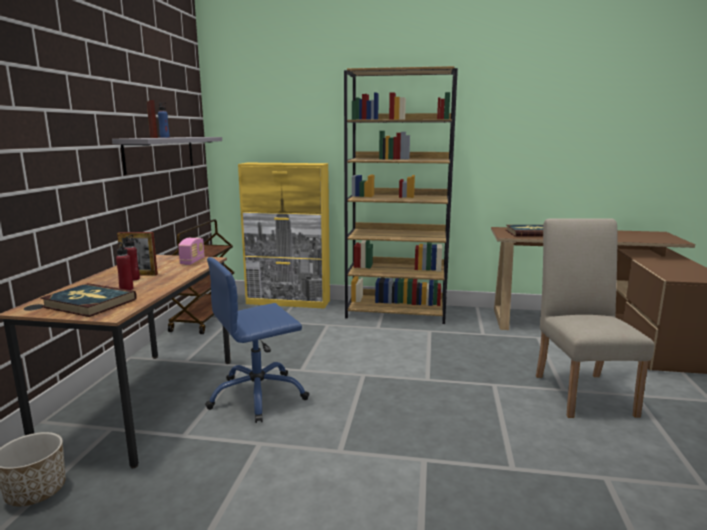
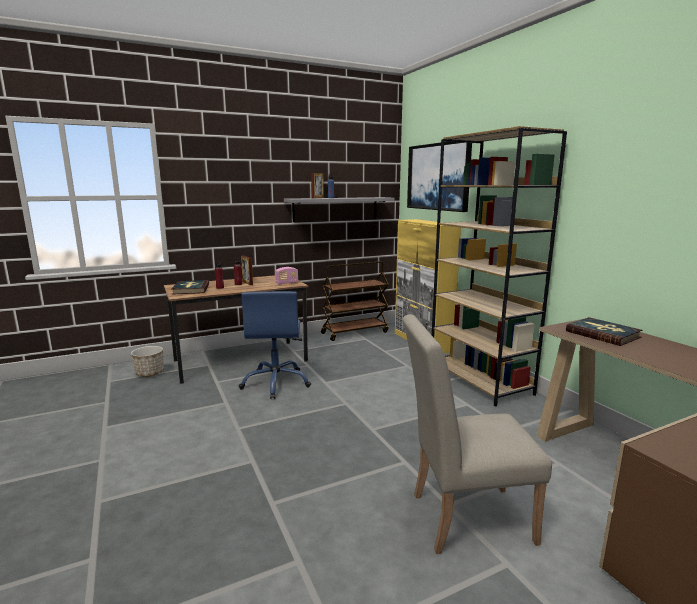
camera: 55 degrees right, 0 degrees up
(258, 396) = (276, 383): blue office chair -> blue office chair turned 120 degrees counterclockwise
(281, 112) = (438, 177): none -> picture
(581, 390) = (462, 517): beige chair -> beige chair turned 150 degrees counterclockwise

